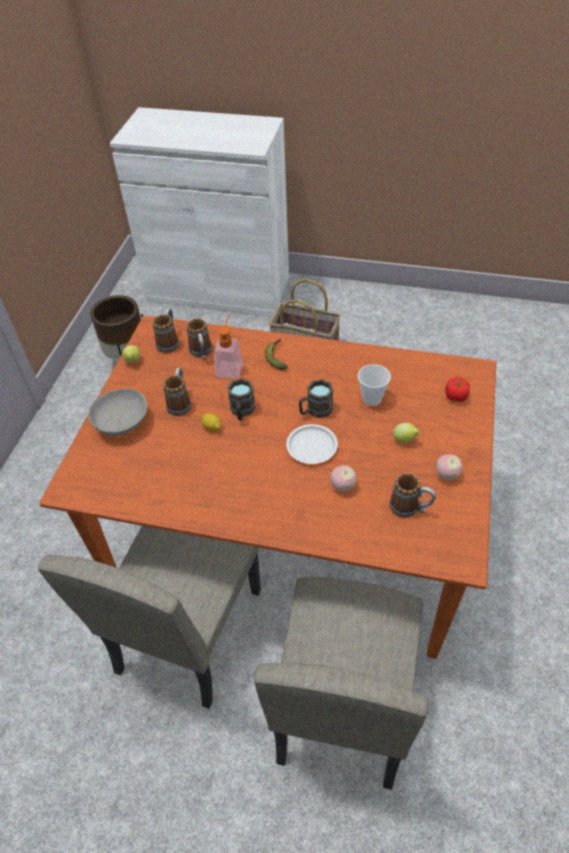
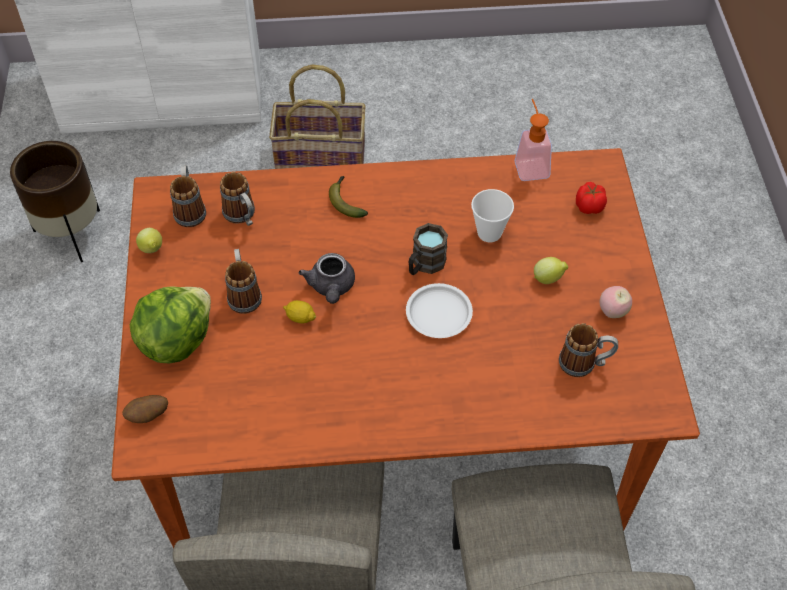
camera: 20 degrees left, 5 degrees up
(80, 468) = (148, 416): none -> potato
(121, 423) = (175, 340): grey bowl -> lettuce
(230, 366) = (289, 228): soap dispenser -> soap dispenser (530, 164)
(242, 411) = (331, 287): brown mug -> grey teapot
(342, 486) = (496, 356): apple -> none

